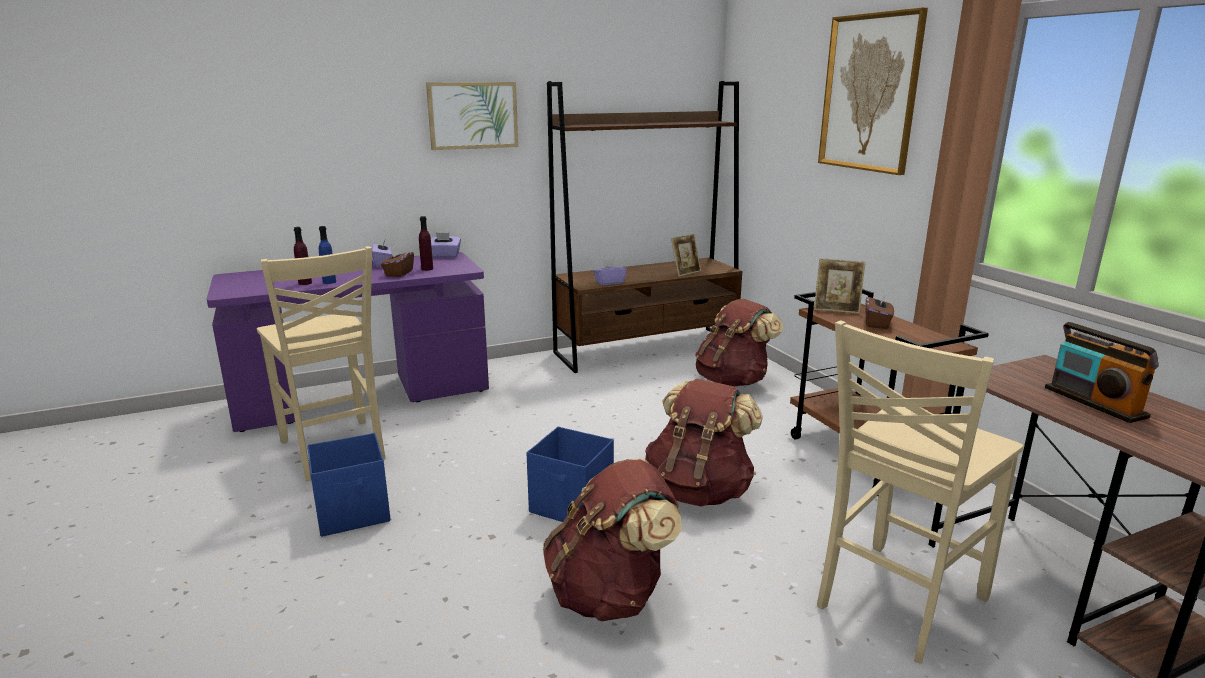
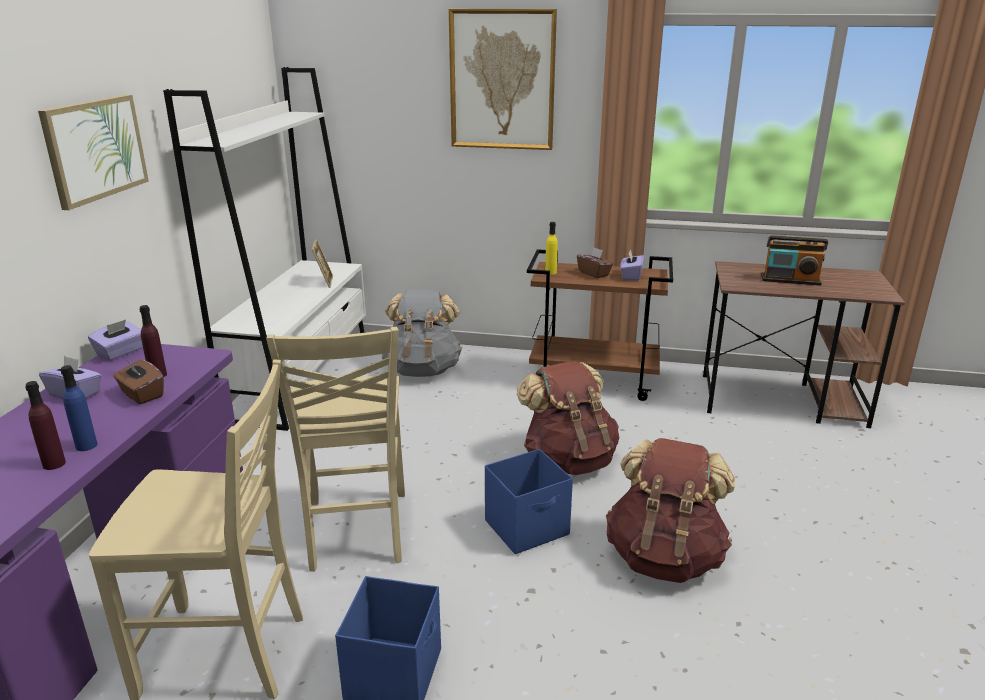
camera: 55 degrees left, 5 degrees up
(609, 282) = (287, 317): purple tissue box -> purple tissue box (631, 276)
(647, 349) = (301, 376): brown bookcase -> white bookcase
(733, 381) = (422, 370): brown backpack -> grey backpack
(836, 309) = (550, 272): picture frame -> yellow bottle
(896, 602) = (752, 452): beige chair -> beige chair (356, 532)

